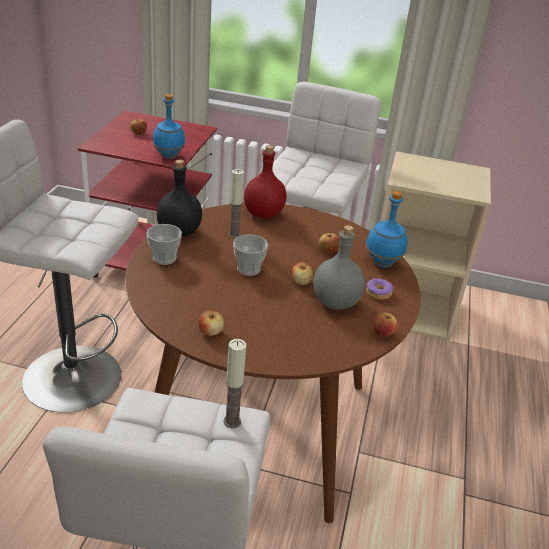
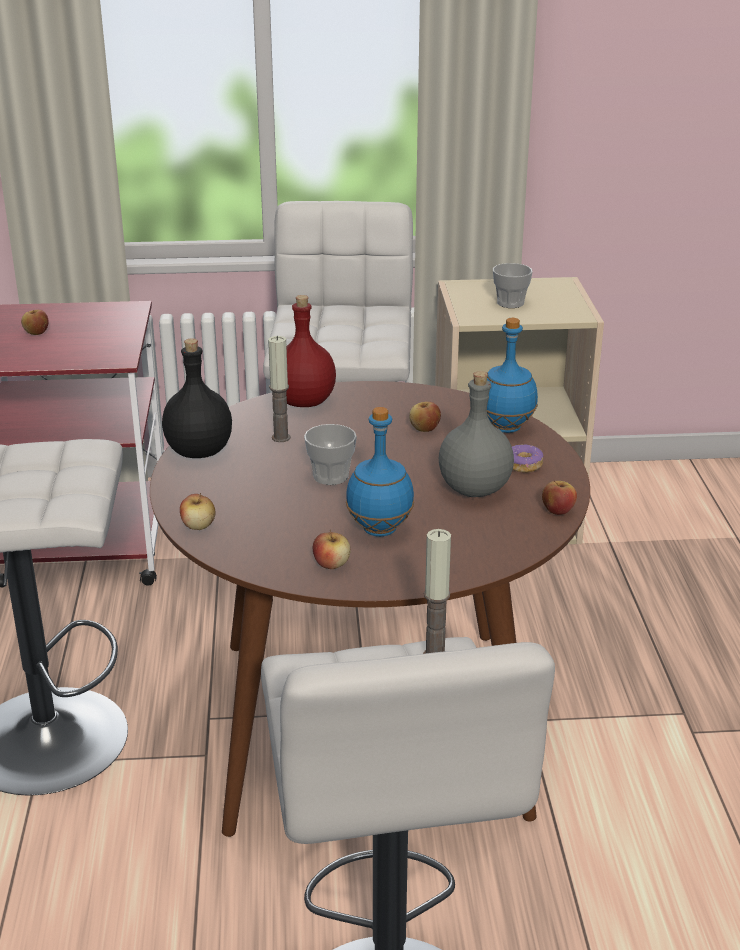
camera: 15 degrees left, 5 degrees down
(164, 258) = (202, 490): cup -> cup (510, 303)
(169, 156) = (107, 356): blue bottle -> blue bottle (380, 530)
(301, 282) = (413, 475): apple -> apple (198, 526)

